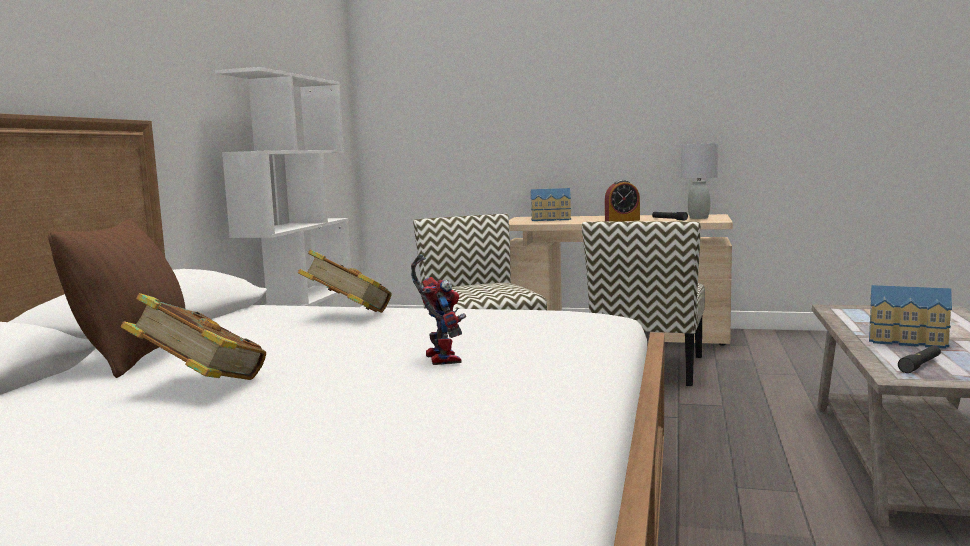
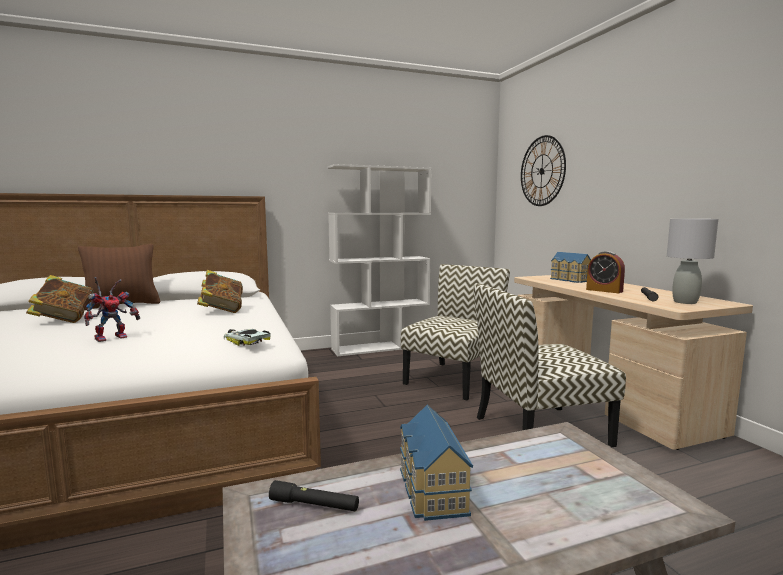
camera: 55 degrees right, 0 degrees up
(450, 94) = (542, 171): none -> wall clock
(568, 315) = (246, 341): none -> toy car

